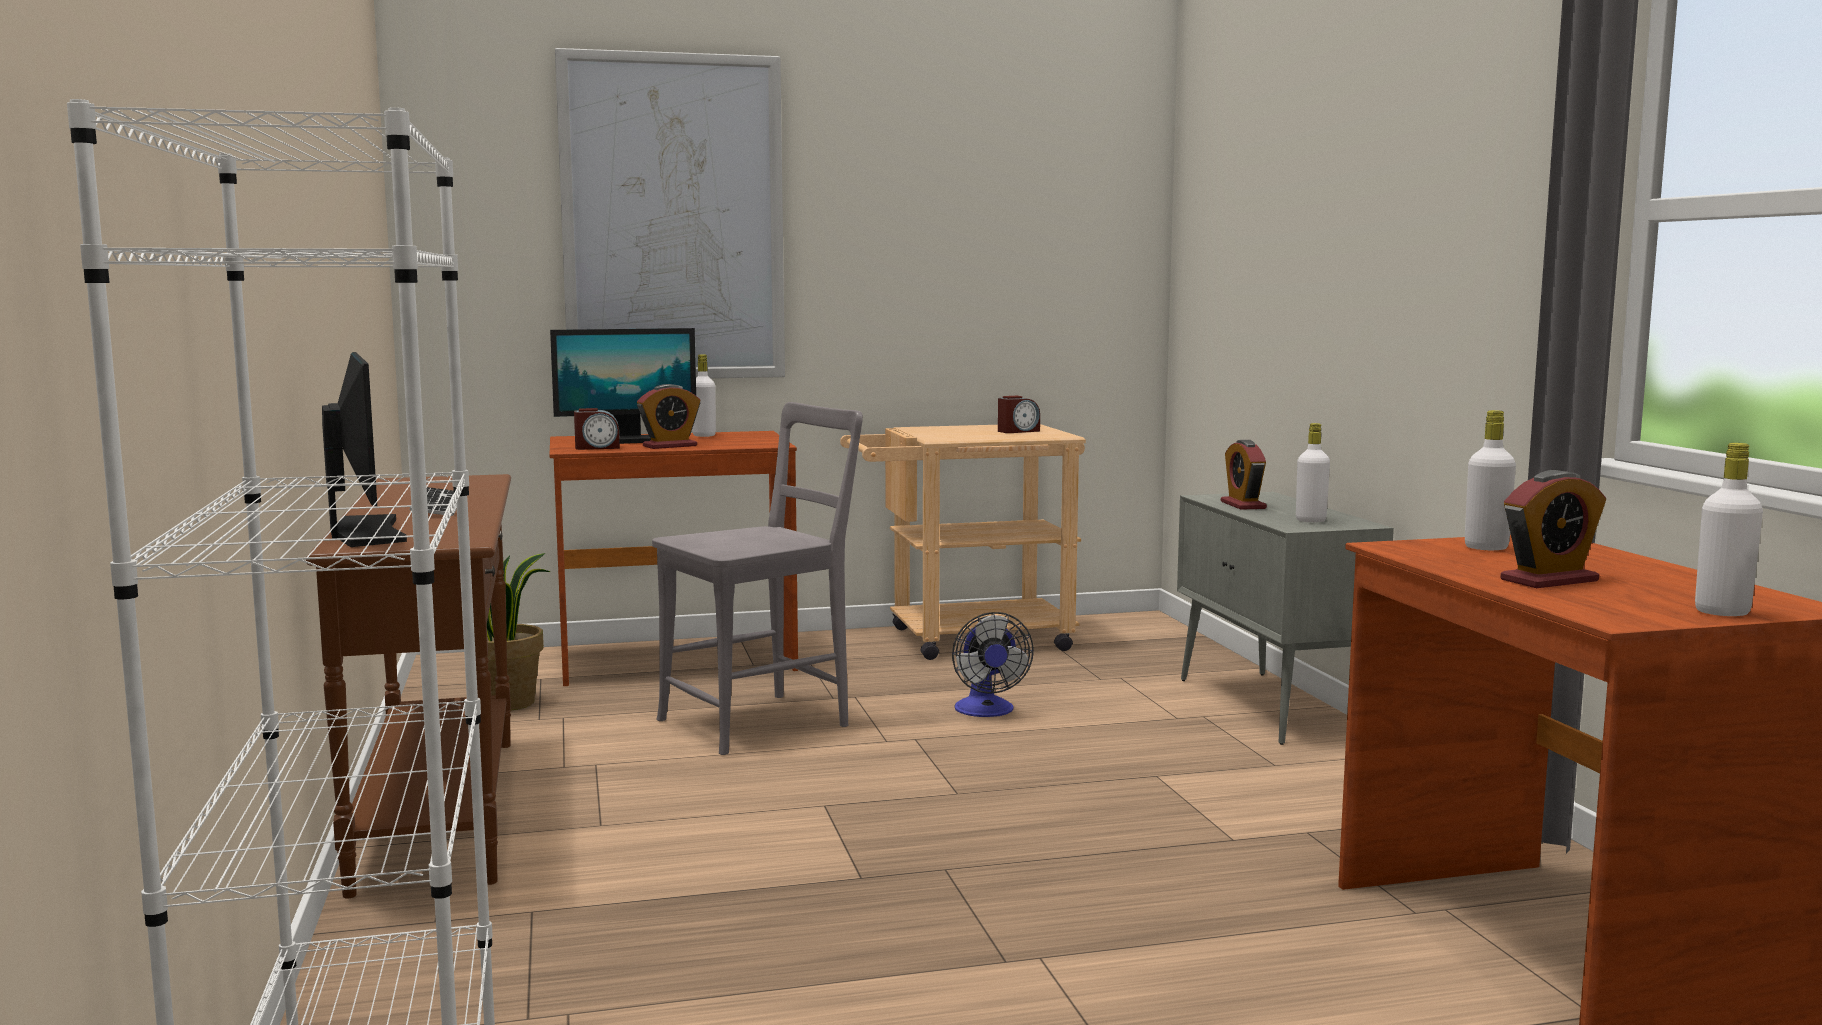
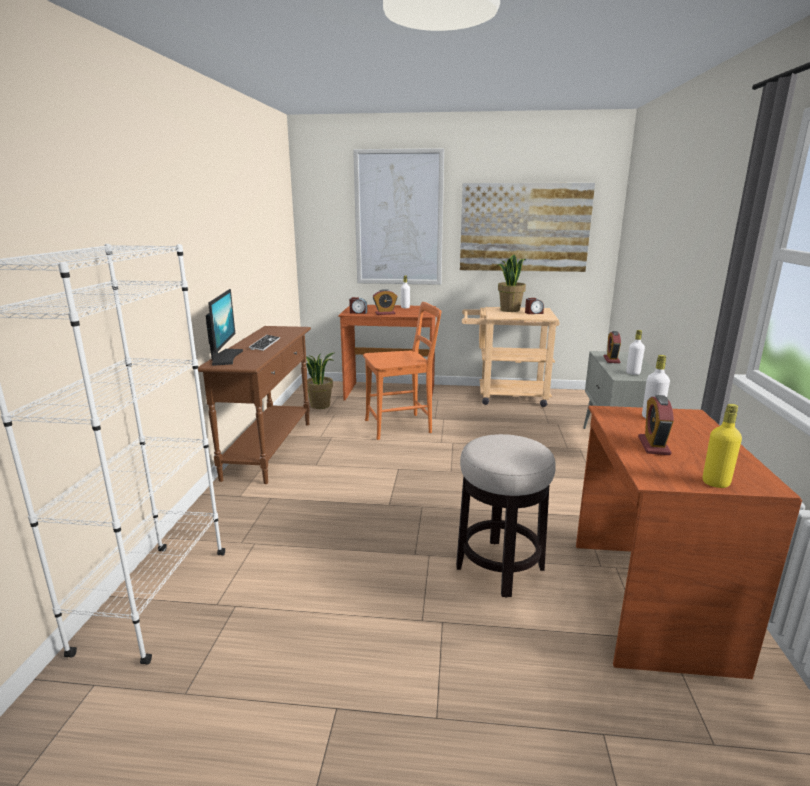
camera: 20 degrees right, 10 degrees up
(627, 441) = (373, 309): monitor -> none
(763, 721) = (402, 426): grey chair -> orange chair
(958, 429) = (509, 310): none -> potted plant
(970, 241) = (524, 227): none -> picture
(986, 711) = (490, 433): fan -> none
(1215, 952) = (499, 567): none -> stool
(1549, 580) = (654, 446): alarm clock -> alarm clock turned 105 degrees clockwise
(1722, 612) = (715, 483): white bottle -> yellow bottle

